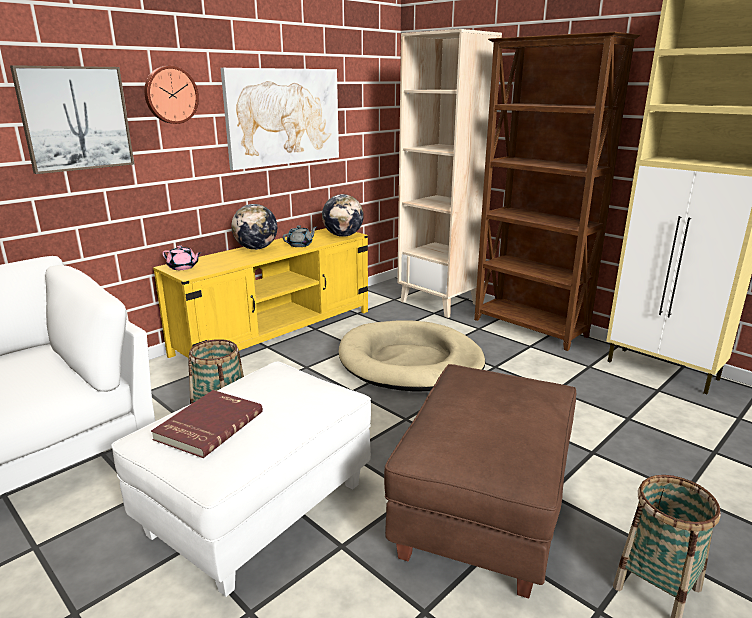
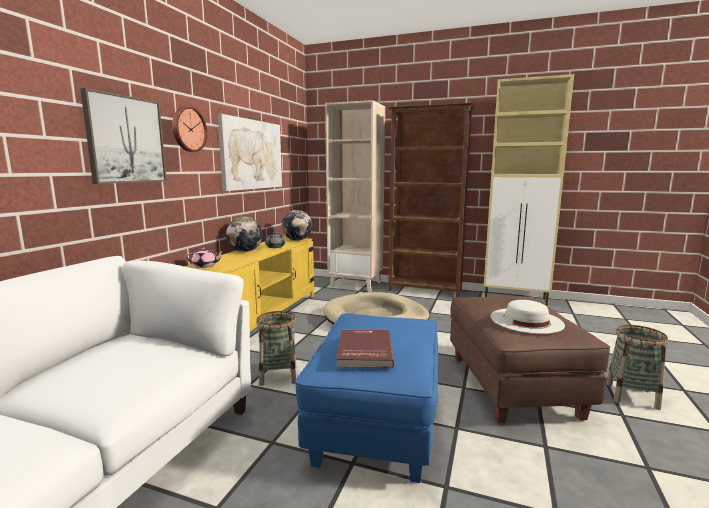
camera: 25 degrees left, 10 degrees down
(258, 509) = (376, 424): white ottoman -> blue ottoman
(477, 431) = (526, 320): none -> white hat

